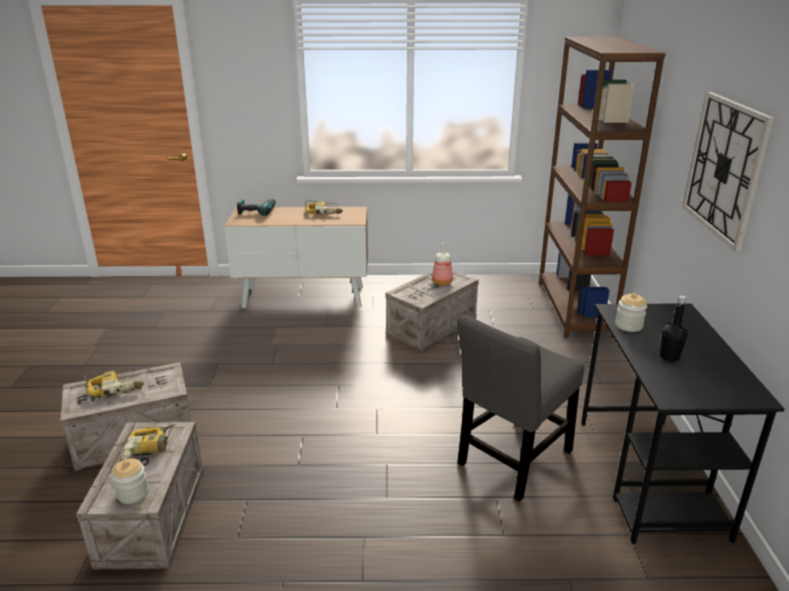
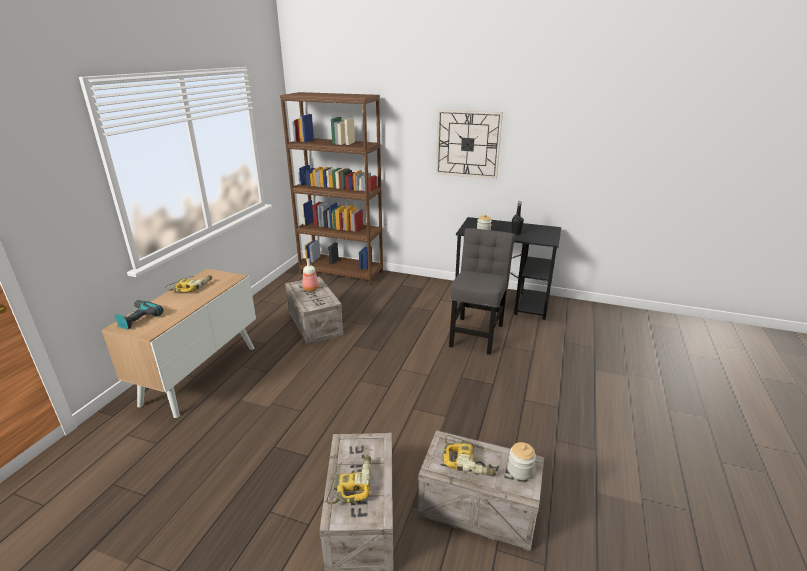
camera: 70 degrees left, 0 degrees up
(512, 461) = (476, 333): grey chair -> grey chair turned 135 degrees counterclockwise

